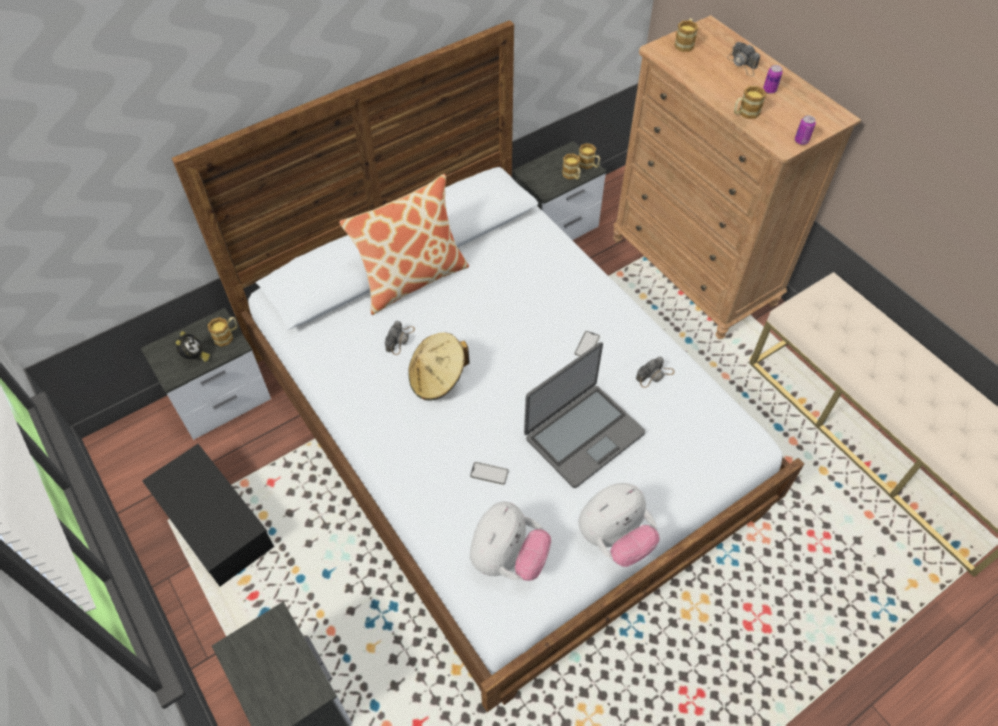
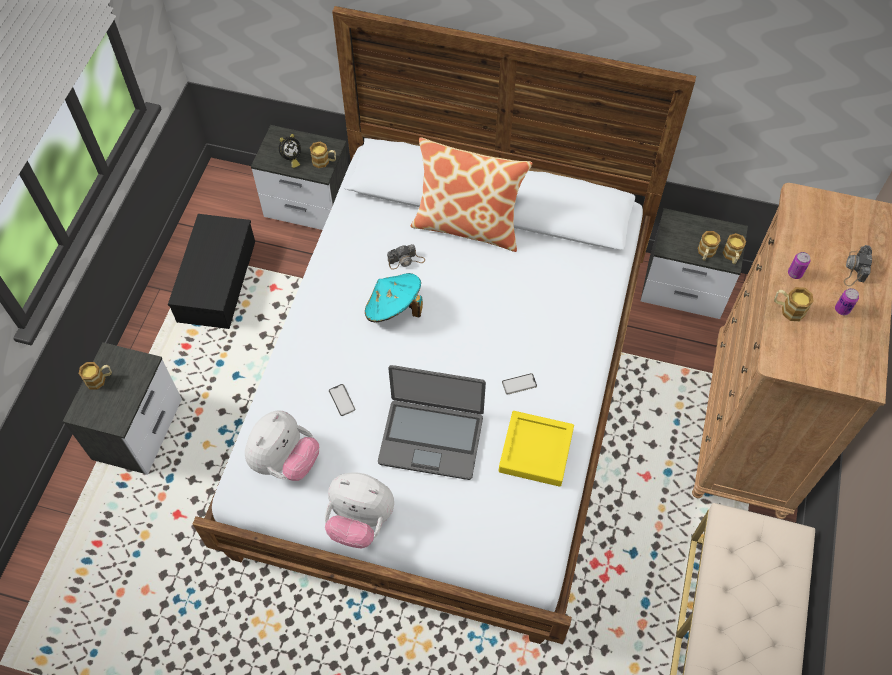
camera: 50 degrees right, 5 degrees up
(437, 378) = (393, 309): beige hat -> turquoise hat
(508, 558) = (285, 461): plush toy -> plush toy turned 45 degrees counterclockwise
(654, 375) = (535, 451): camera -> yellow tray
(685, 43) = (832, 210): mug -> mug (99, 379)
(801, 141) = (799, 372): can -> can (795, 273)

